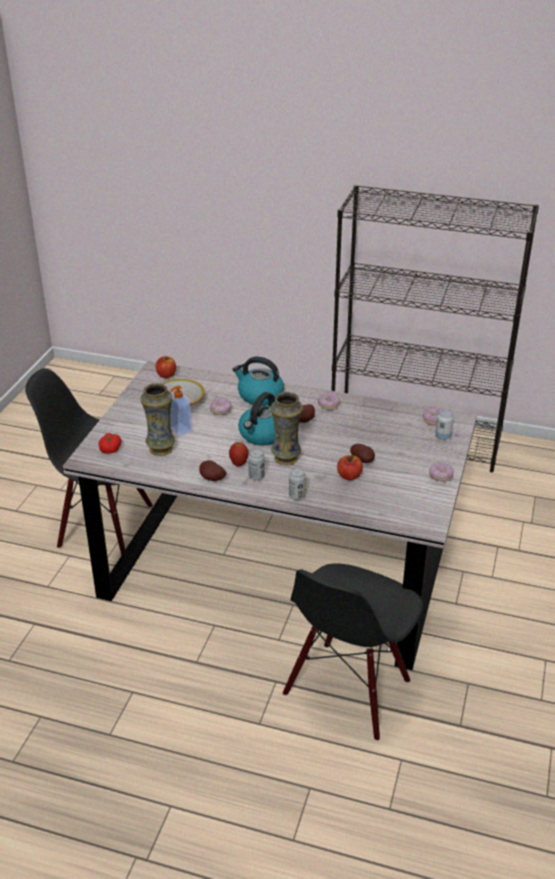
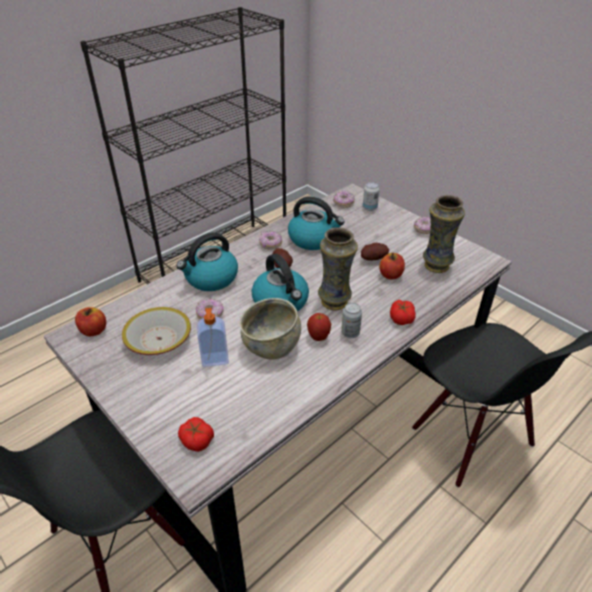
camera: 60 degrees left, 5 degrees up
(160, 449) = (238, 390): vase -> vase (435, 265)
(211, 479) = (330, 369): potato -> none
(212, 447) = (271, 346): none -> beige bowl
(297, 496) = (401, 318): can -> tomato
(359, 423) = (313, 239): none -> kettle

